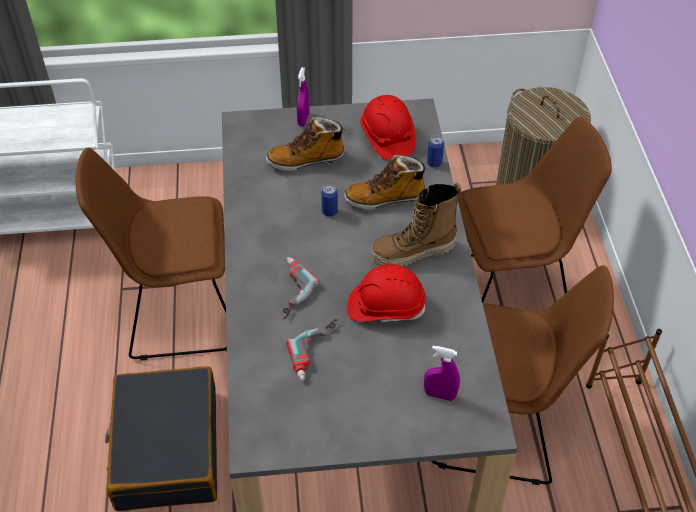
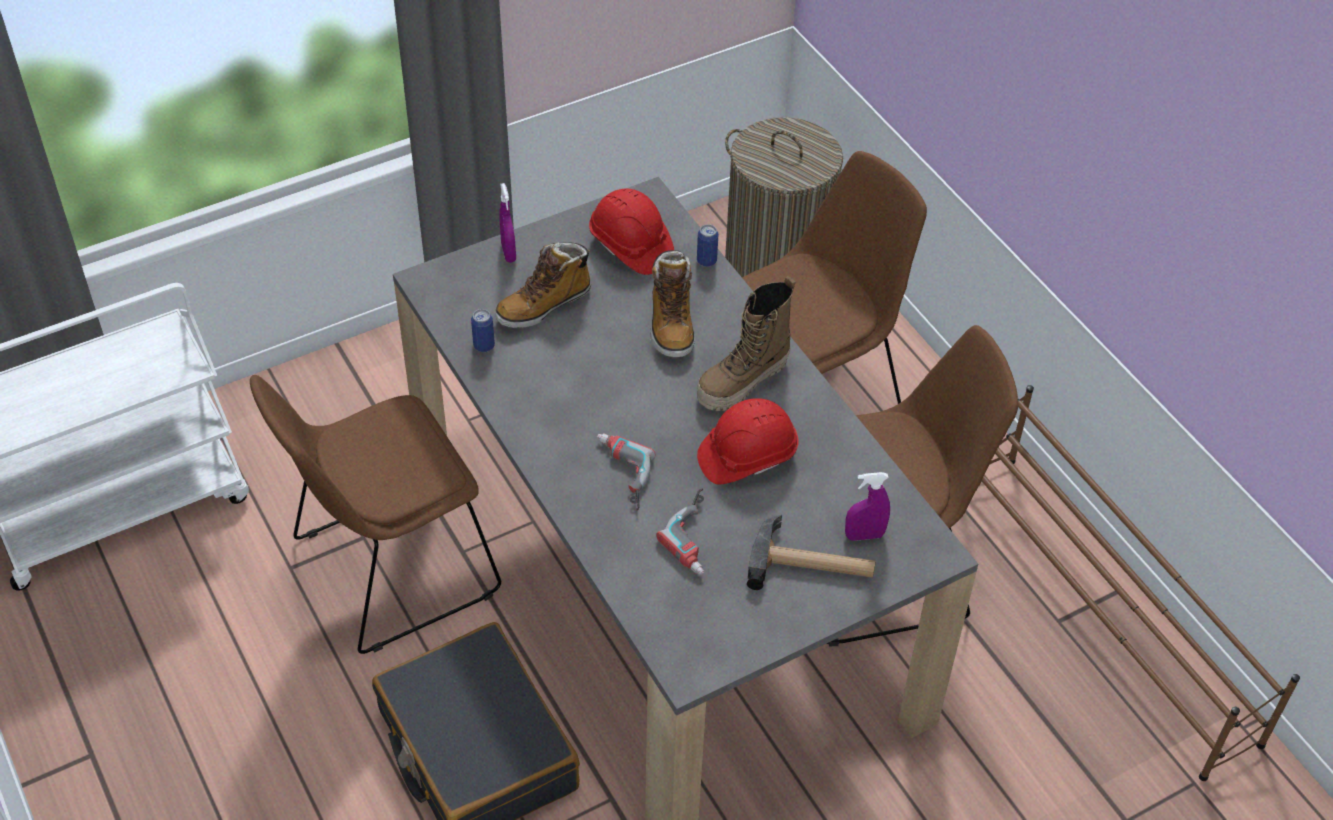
camera: 25 degrees left, 0 degrees up
(329, 212) = (613, 362): can -> can (484, 345)
(385, 198) = (671, 324): boot -> boot turned 60 degrees counterclockwise
(388, 402) = (812, 564): none -> hammer

